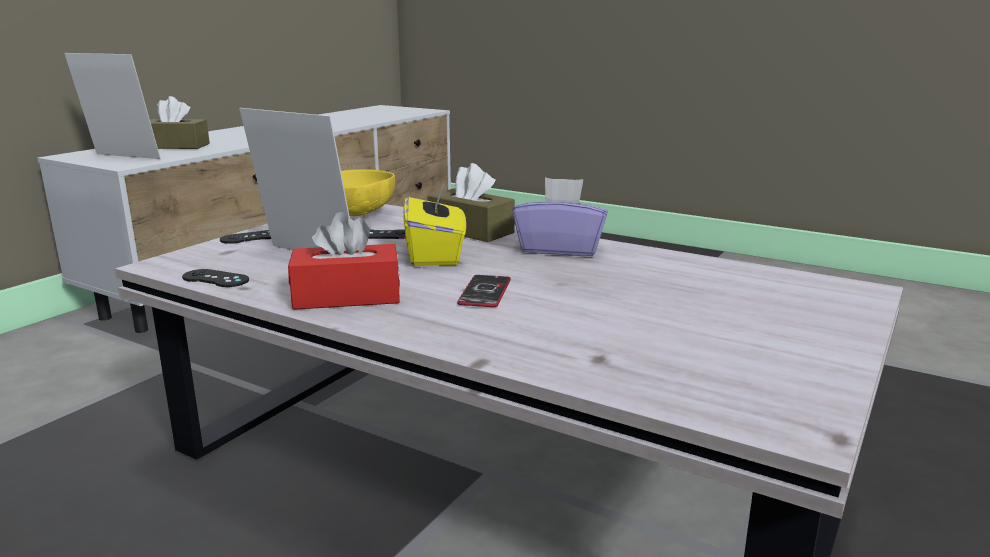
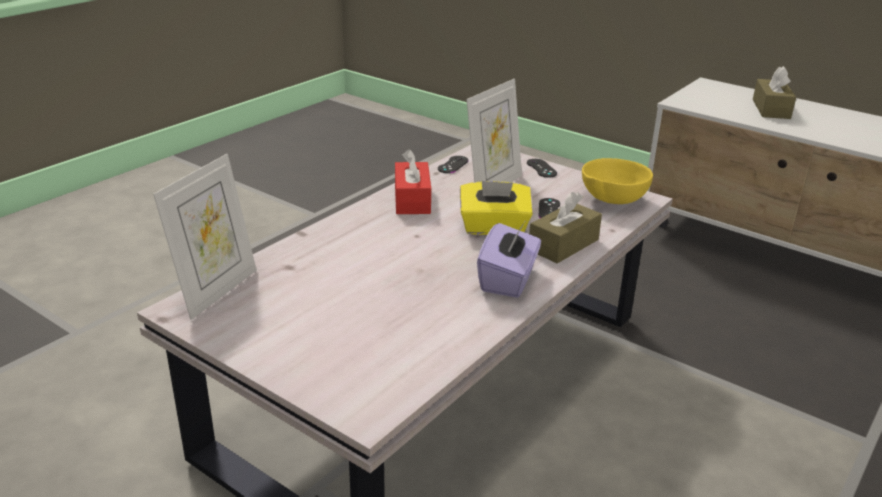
camera: 95 degrees right, 10 degrees up
(121, 158) = (707, 98): picture frame -> picture frame (216, 291)
(485, 292) = (408, 241): phone -> none

